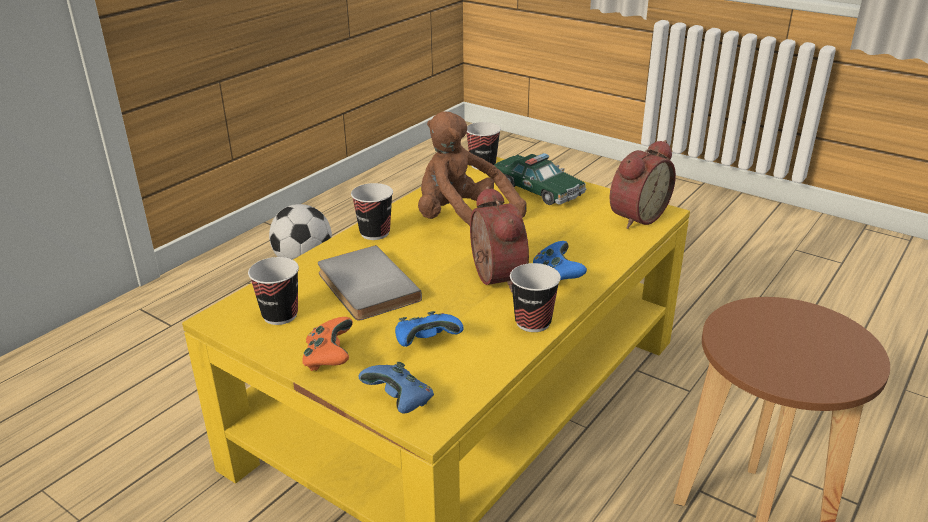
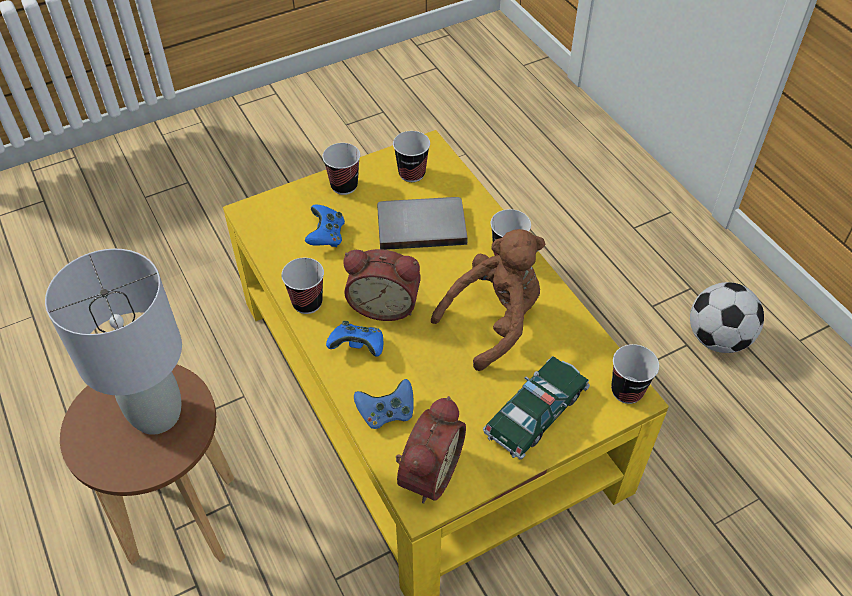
camera: 115 degrees right, 20 degrees up
(329, 358) = (344, 186): orange game controller -> cup
(400, 402) = (276, 206): blue game controller -> blue game controller (386, 413)
(537, 190) = (536, 413): toy car -> toy car turned 150 degrees clockwise
(635, 216) = (427, 472): alarm clock -> alarm clock turned 135 degrees counterclockwise
(772, 335) = (156, 415): none -> grey table lamp

